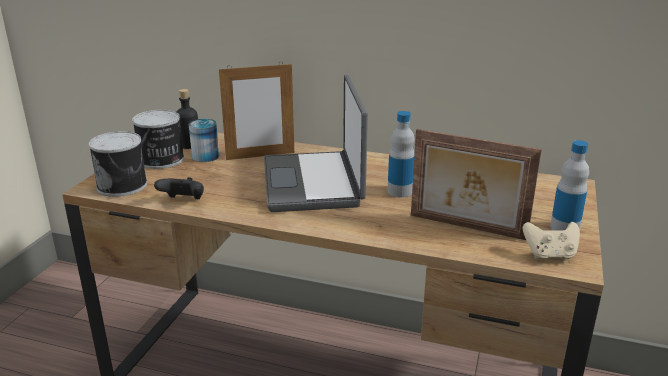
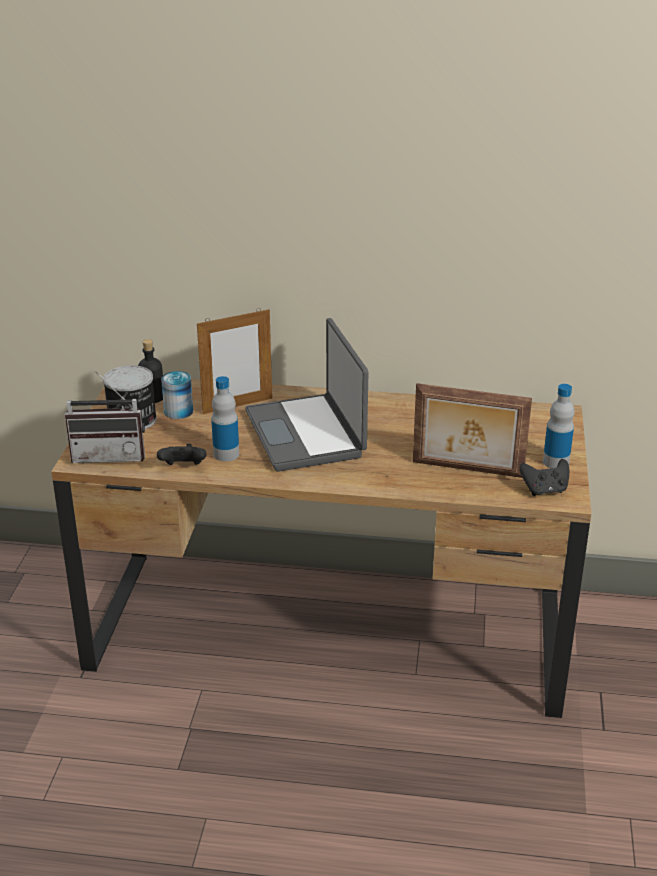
camera: 10 degrees left, 5 degrees up
(123, 185) = (110, 455): can -> radio
(400, 191) = (395, 436): bottle -> bottle (226, 454)
(550, 255) = (544, 490): beige game controller -> black game controller

